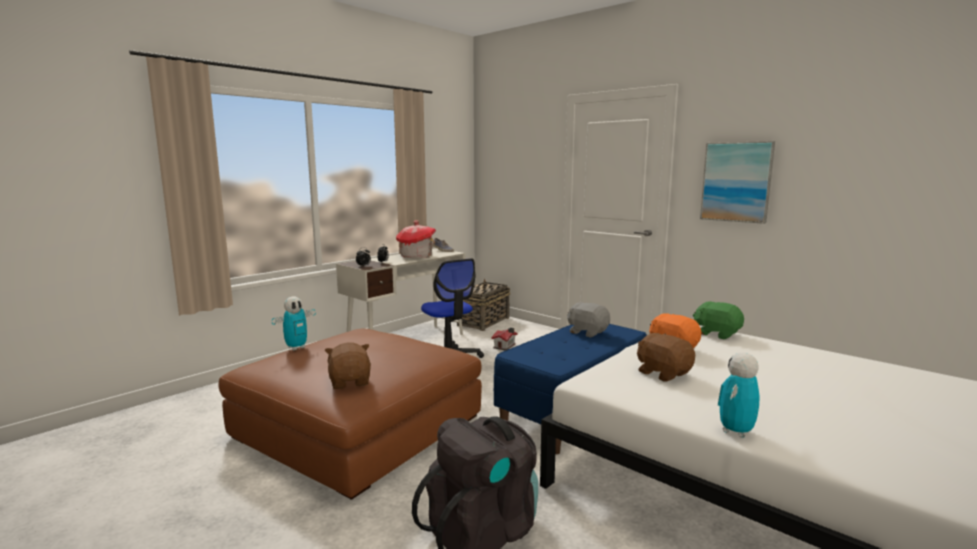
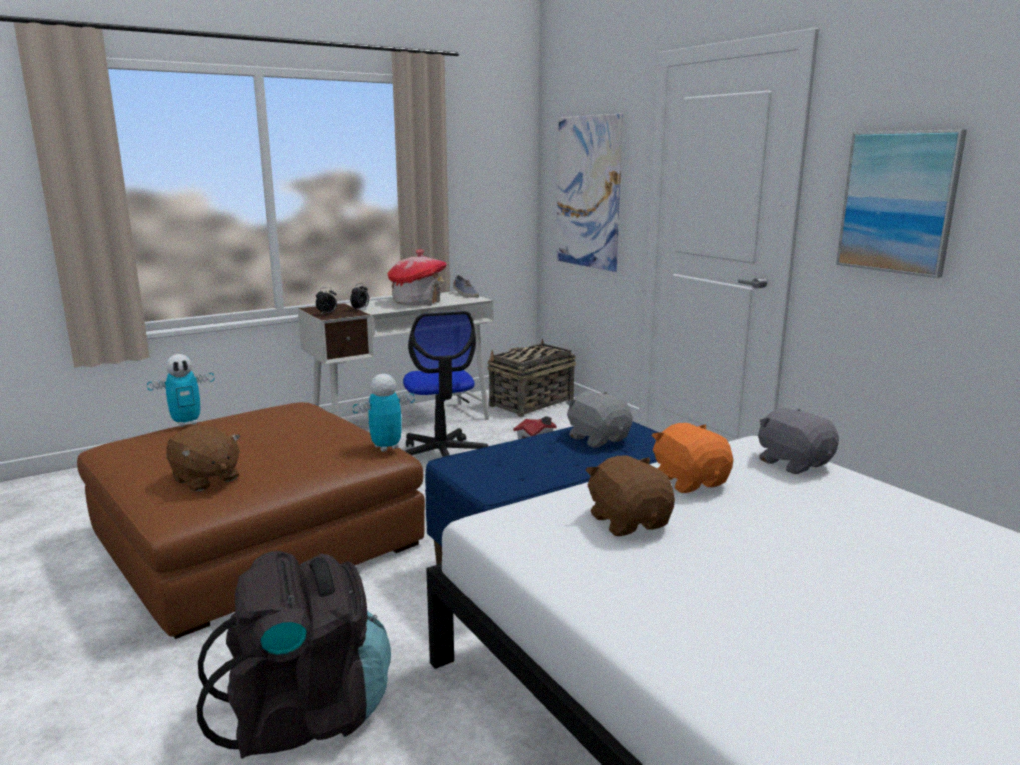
camera: 15 degrees right, 5 degrees up
(350, 382) = (205, 480): brown plush toy -> brown plush toy turned 135 degrees clockwise
(515, 182) = (588, 192): none -> picture
(717, 334) = (793, 463): green plush toy -> grey plush toy
(735, 431) = (639, 639): toy robot -> toy robot (386, 447)

